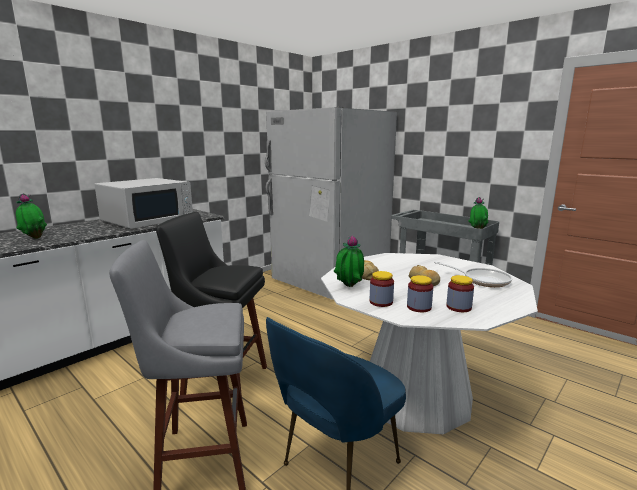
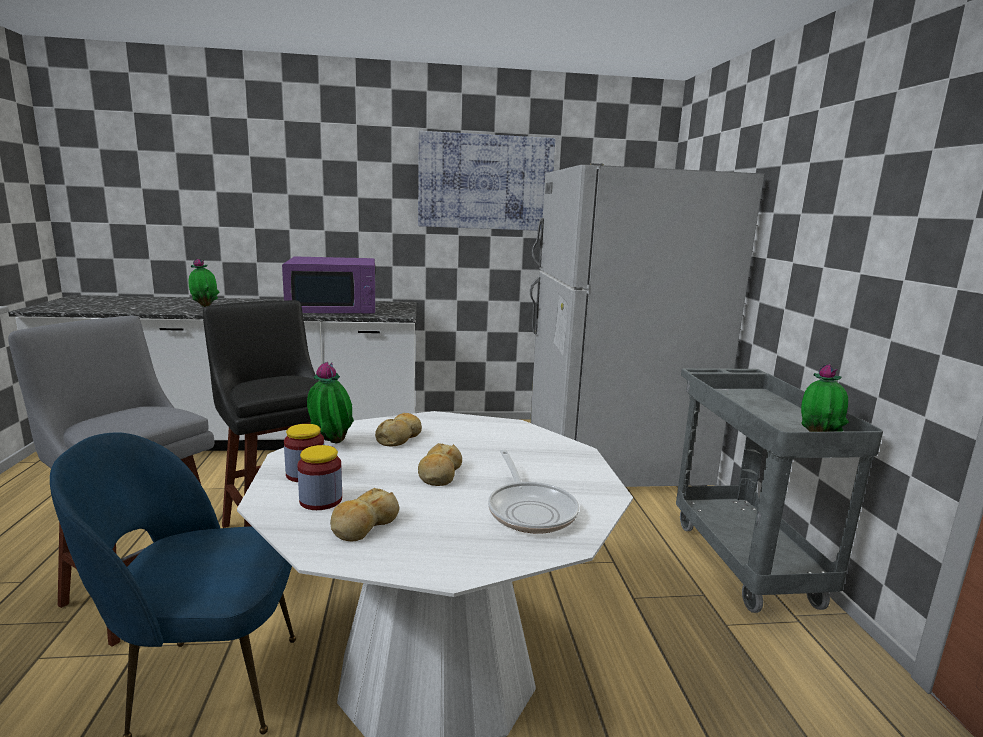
camera: 40 degrees right, 0 degrees up
(148, 220) = (334, 308): white microwave -> purple microwave
(219, 117) = (485, 182): none -> picture
(458, 307) = (363, 525): jar -> bread

